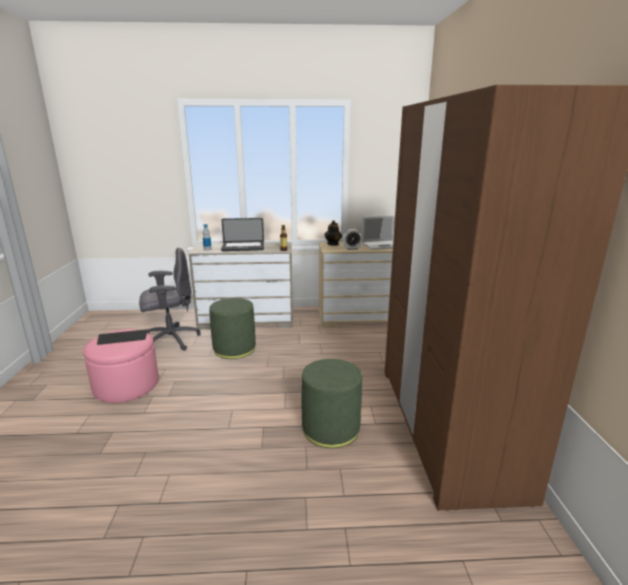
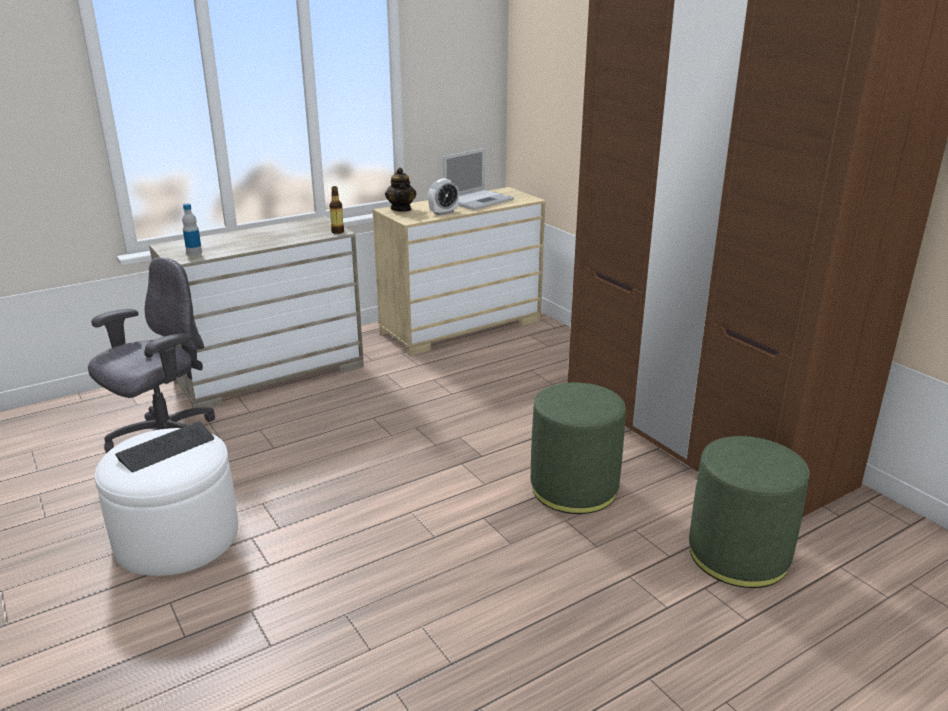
camera: 30 degrees left, 5 degrees up
(126, 385) = (177, 537): pink ottoman -> white ottoman
(234, 349) = (304, 424): green ottoman -> green ottoman (738, 555)
(243, 247) = (257, 239): laptop -> none

